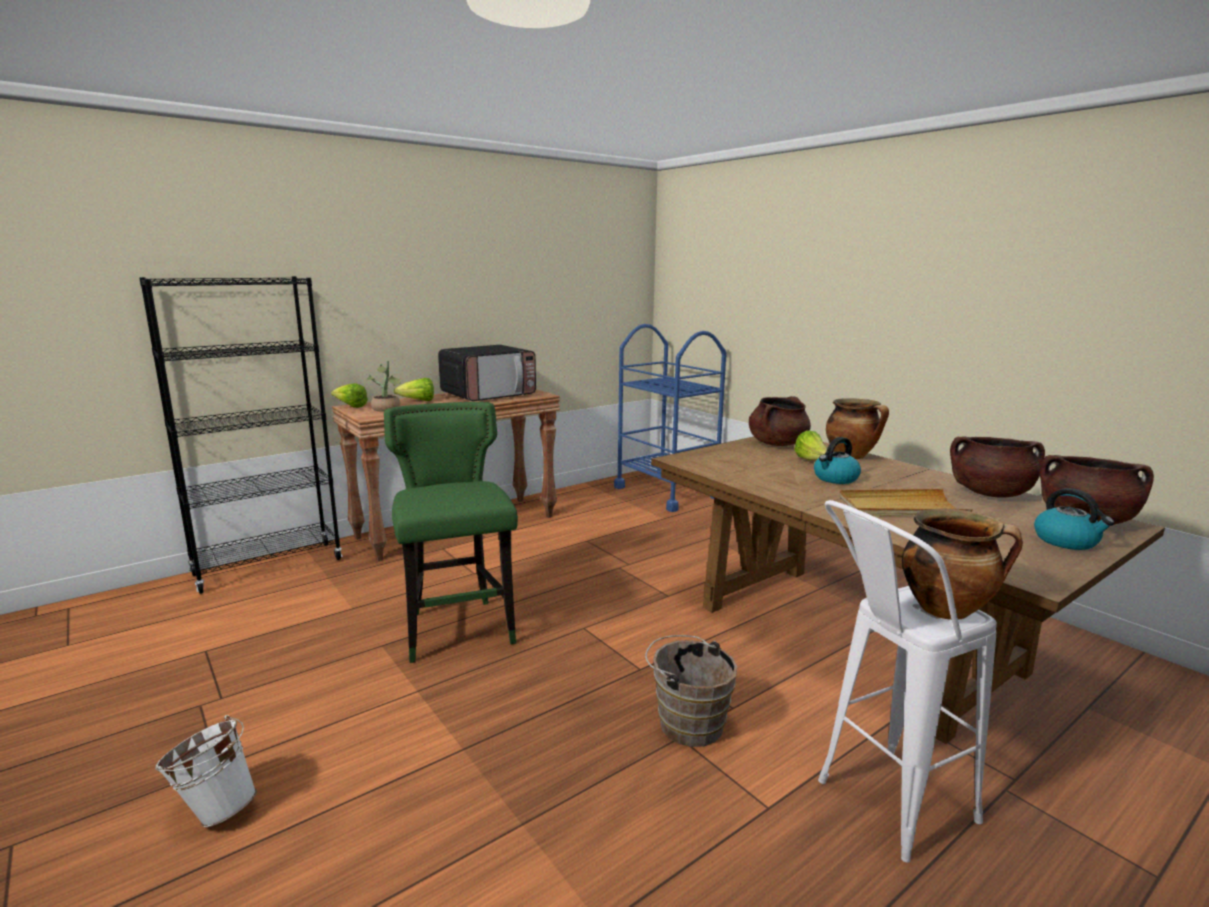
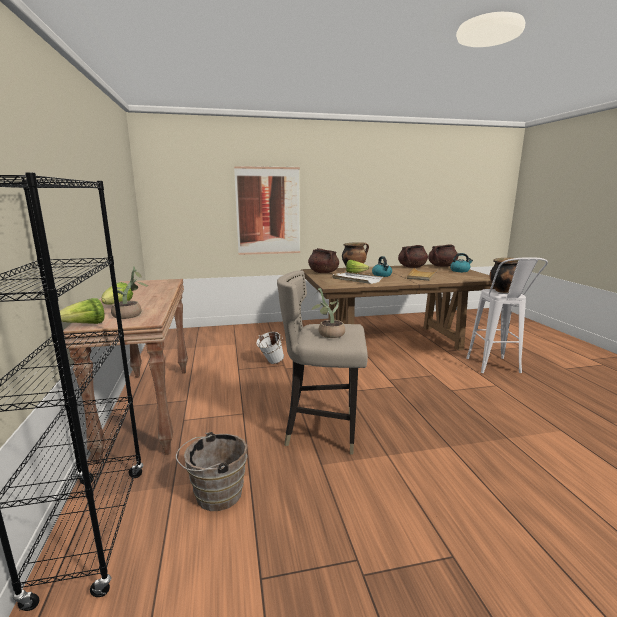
camera: 65 degrees left, 0 degrees up
(215, 809) = (499, 554): white bucket -> white bucket (270, 363)
(438, 492) = (328, 334): none -> potted plant
(458, 631) = (322, 431): green stool -> beige stool
(489, 394) = (140, 289): microwave -> none
(666, 492) = (200, 335): blue cart -> none
(687, 722) = (441, 386): brown bucket -> brown bucket (215, 495)
(759, 467) = (356, 279): none -> white tray
(799, 318) = (268, 211): none -> picture

